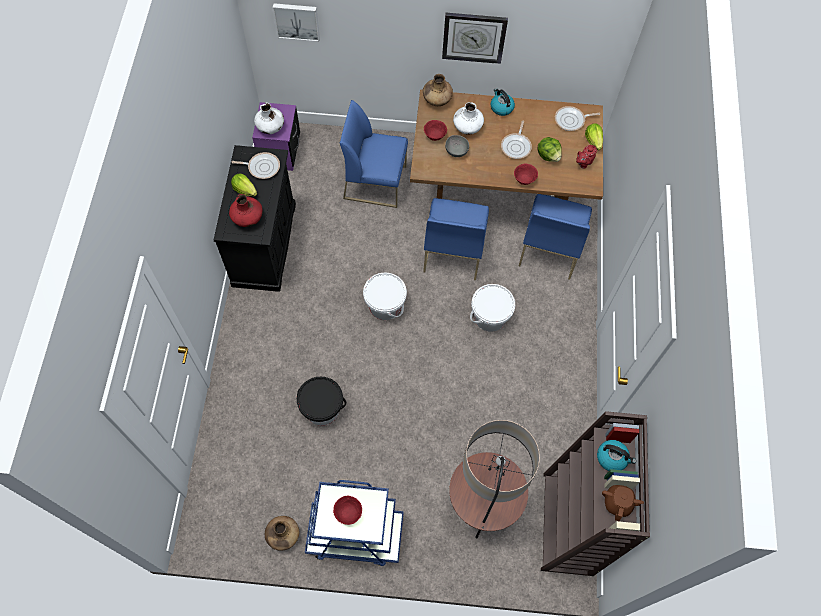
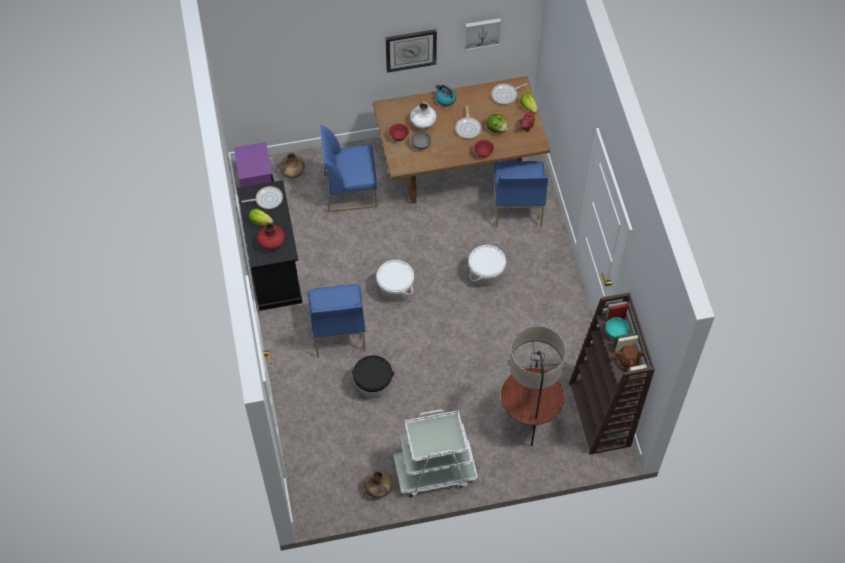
camera: 15 degrees left, 5 degrees down
(271, 128) = (252, 166): white vase -> none
(297, 20) = (262, 73): picture -> picture (482, 32)
(348, 512) = (434, 436): red bowl -> none
(354, 535) = (434, 471): blue cart -> white cart
(437, 100) = (390, 107): brown vase -> brown vase (292, 172)
(453, 251) = (437, 229): blue chair -> blue chair (338, 331)
(612, 458) = (615, 332): kettle -> turquoise bowl

